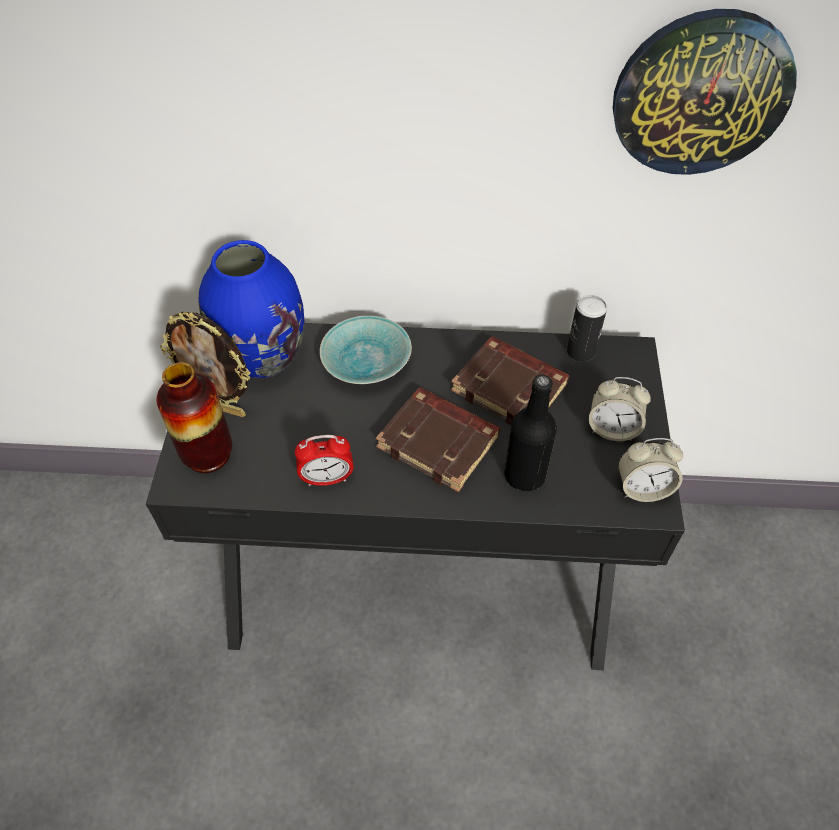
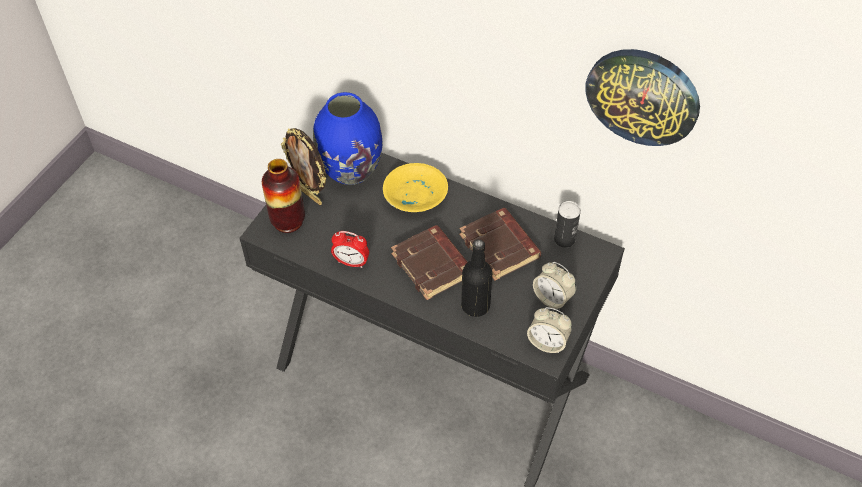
camera: 25 degrees right, 0 degrees up
(364, 363) = (413, 196): turquoise bowl -> yellow bowl

